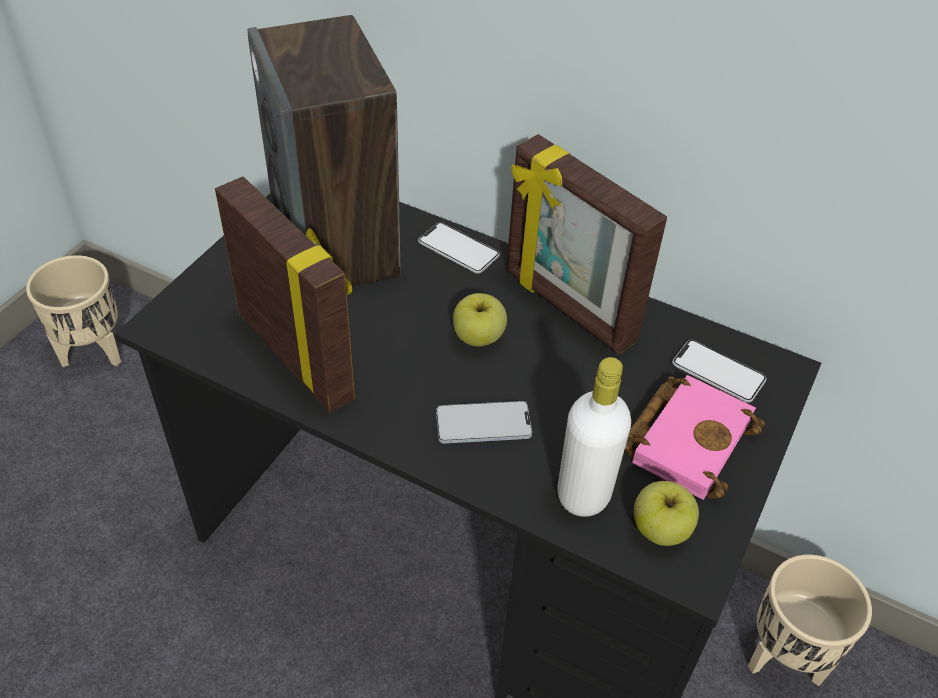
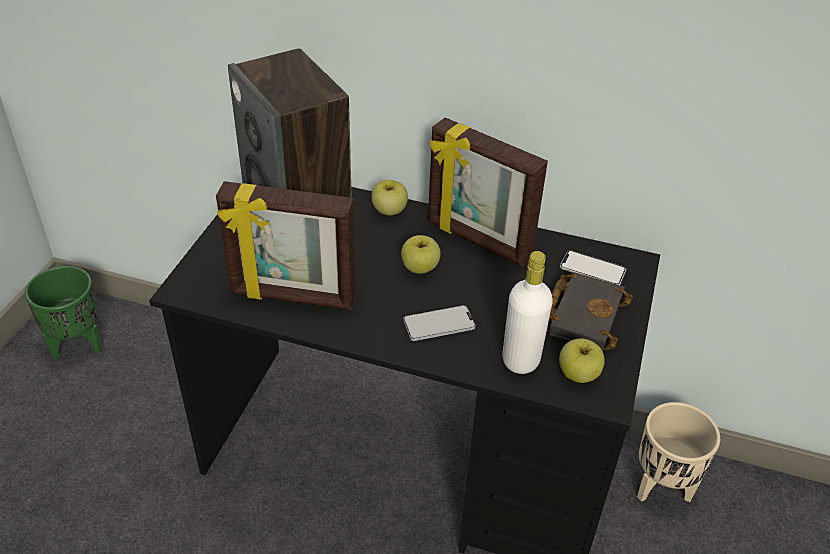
camera: 10 degrees left, 5 degrees down
(93, 351) = (78, 344): beige planter -> green planter
(298, 356) = (292, 297): picture frame -> picture frame turned 150 degrees clockwise
(458, 249) = (389, 211): phone -> apple
(687, 437) = (582, 314): pink book -> black book

